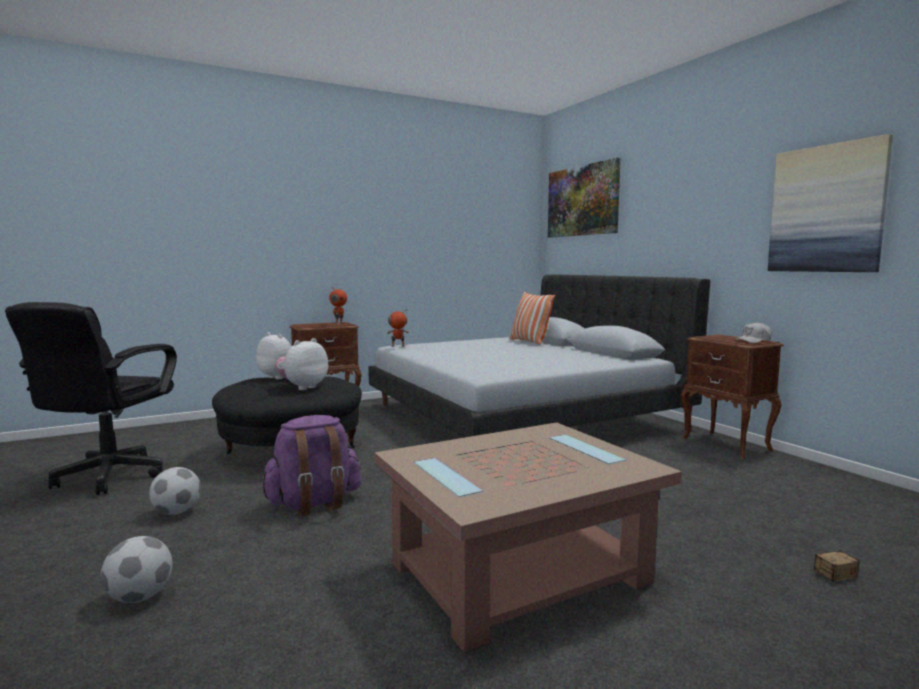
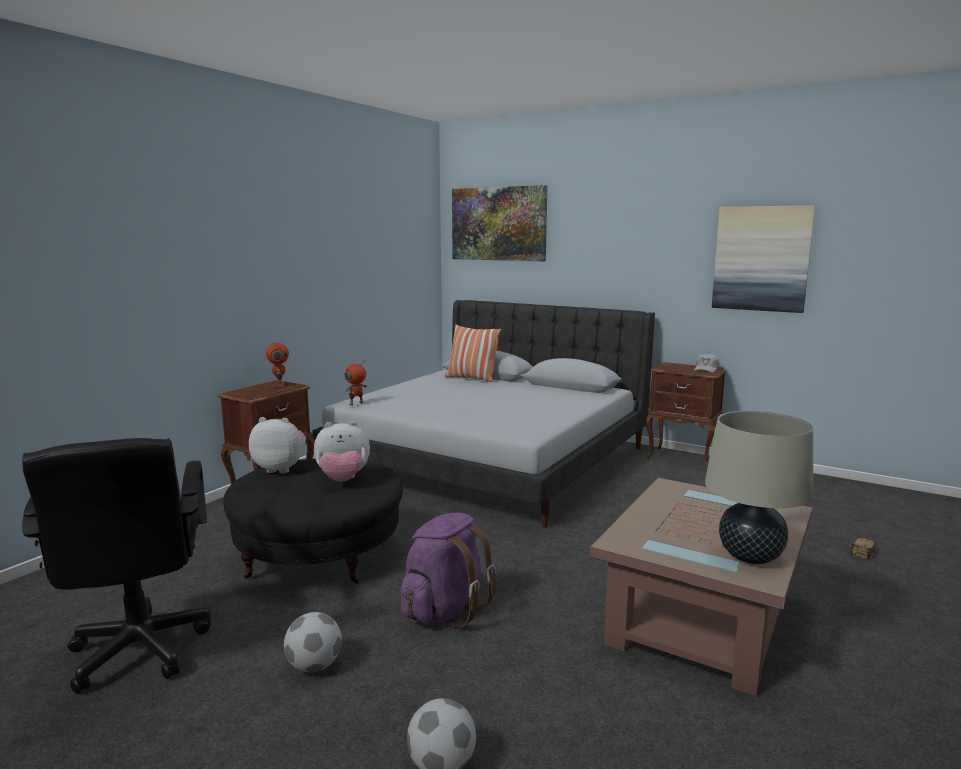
camera: 30 degrees left, 5 degrees up
(302, 387) = (343, 480): plush toy -> plush toy turned 105 degrees counterclockwise
(502, 489) = (750, 556): none -> beige table lamp

